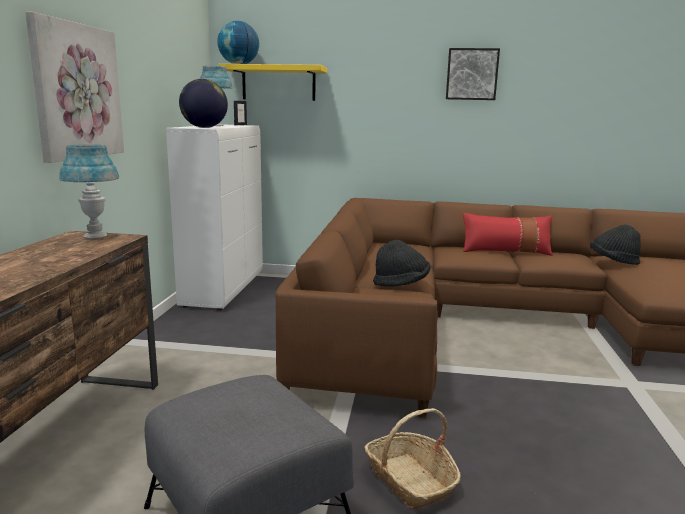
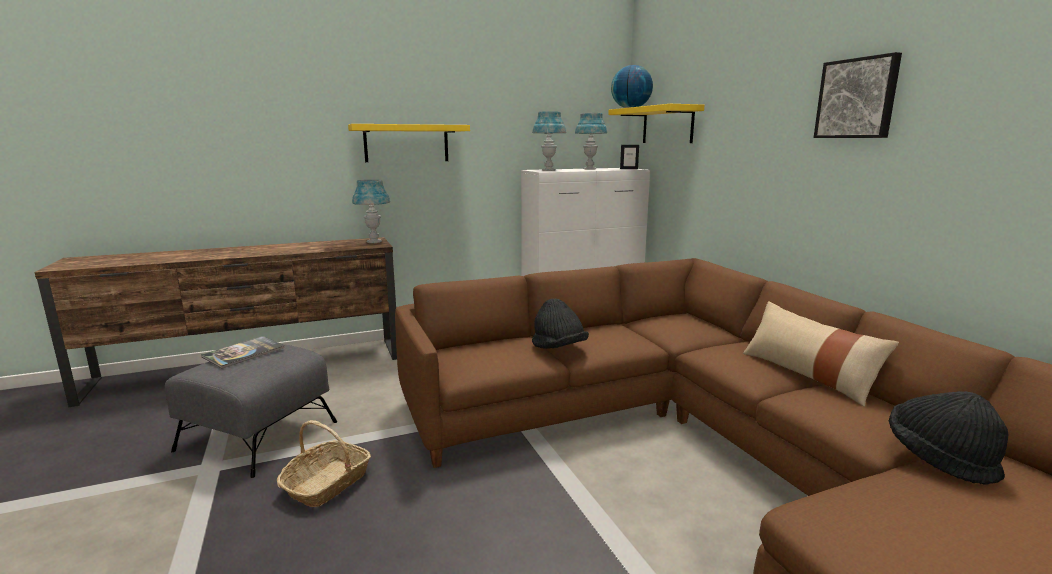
camera: 60 degrees right, 0 degrees up
(76, 92) = (406, 143): picture -> yellow shelf
(204, 127) = (548, 170): globe -> blue table lamp
(218, 412) = (244, 353): none -> book
(505, 251) = (807, 374): red pillow -> beige pillow

